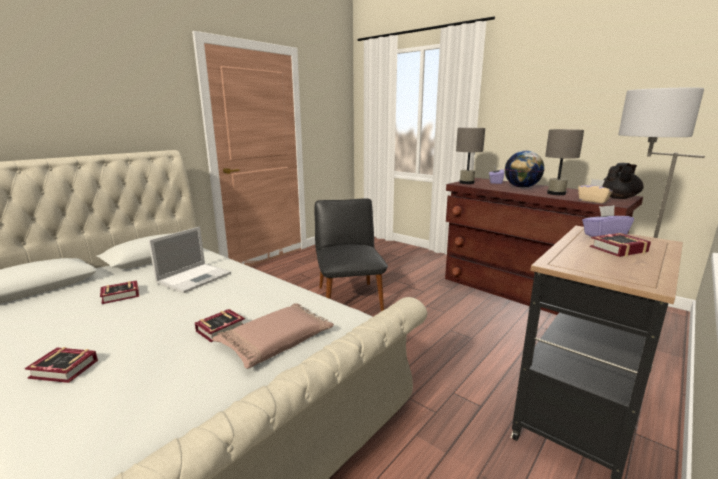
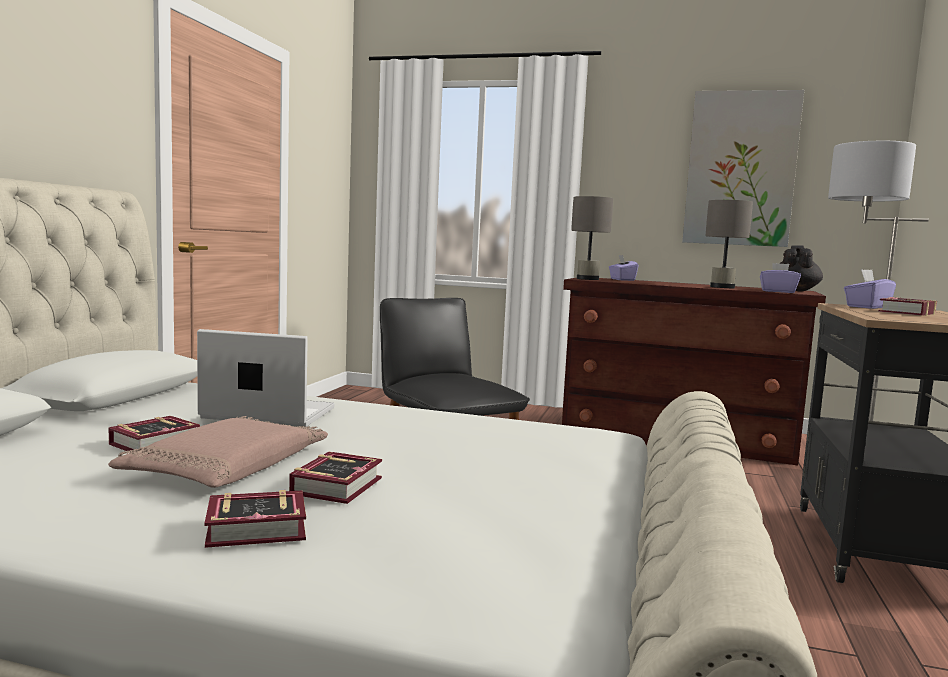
camera: 25 degrees left, 10 degrees down
(195, 277) = (266, 413): laptop -> laptop turned 90 degrees counterclockwise
(223, 328) = (446, 460): book -> book (341, 485)
(276, 339) = (551, 462): beige pillow -> beige pillow (229, 463)
(521, 187) = (667, 283): globe -> none
(593, 201) = (777, 291): beige tissue box -> purple tissue box
(599, 97) = (740, 169): none -> picture

